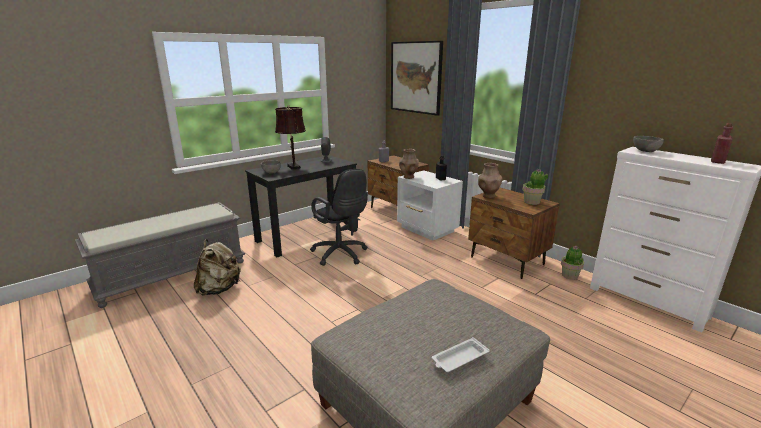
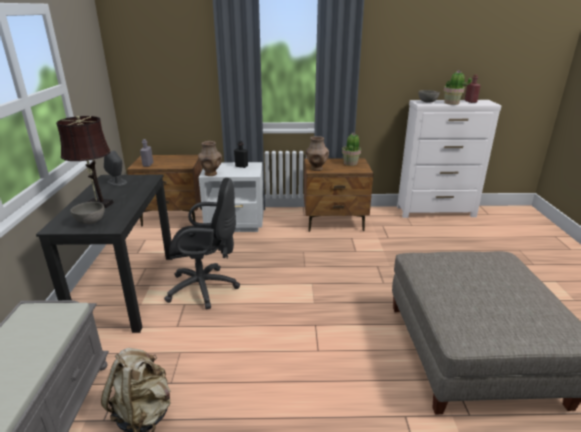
camera: 50 degrees left, 5 degrees up
(416, 77) = (161, 55): picture -> none
(459, 359) = (530, 294): white tray -> none
(569, 276) = (381, 214): potted plant -> potted plant (452, 103)

